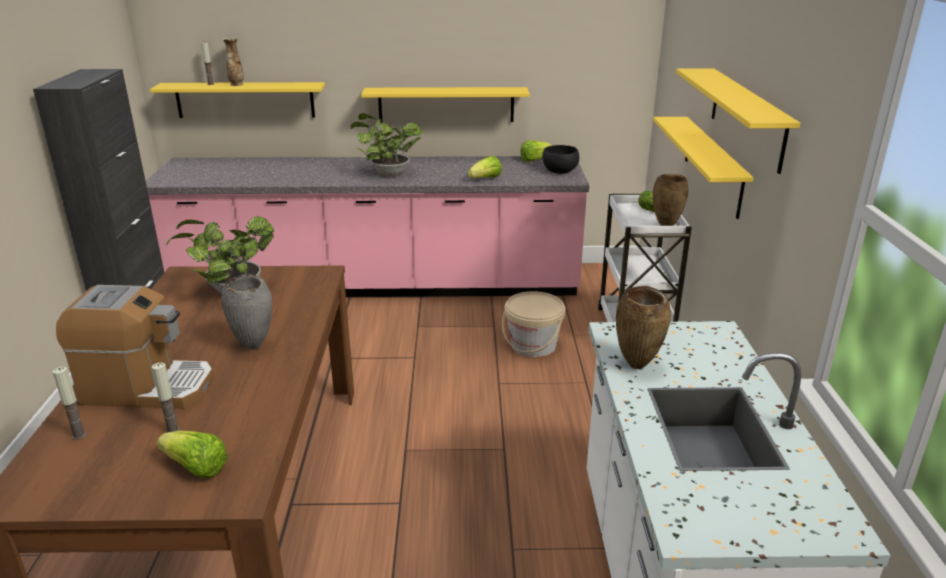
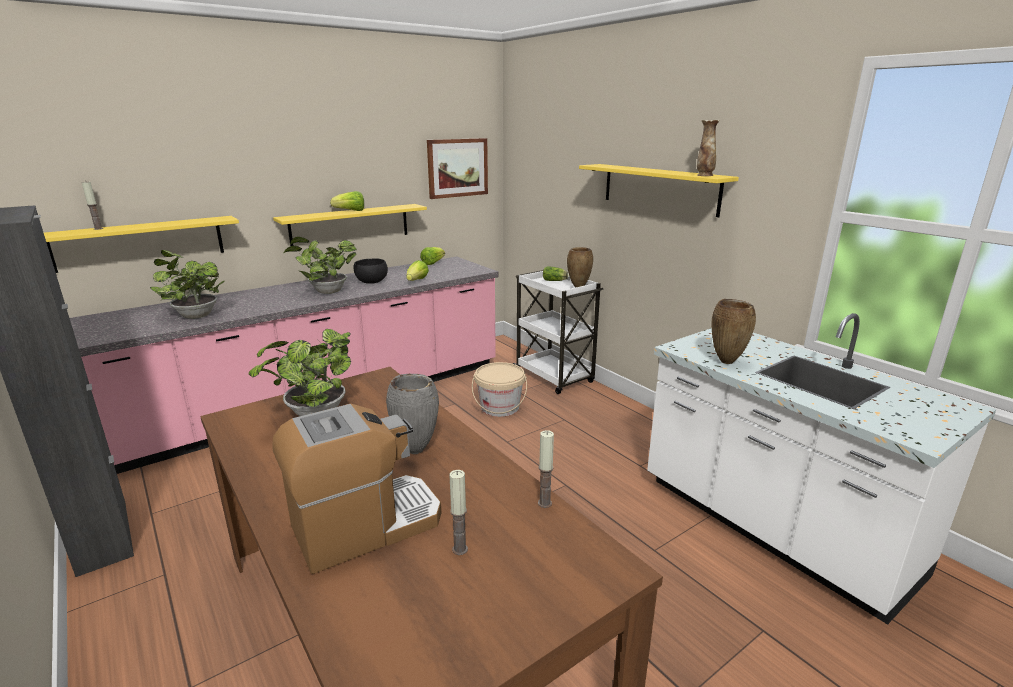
camera: 35 degrees left, 5 degrees down
(79, 435) = (362, 603): candle -> candle (544, 503)
(196, 468) = (538, 568): lettuce -> lettuce (350, 211)
(236, 84) = (133, 226): vase -> vase (704, 175)
(261, 175) = (194, 315): none -> potted plant
(560, 171) = (463, 266): black bowl -> black bowl (372, 281)
(590, 48) = (457, 168): none -> picture
(713, 165) = (615, 233): yellow shelf -> none

